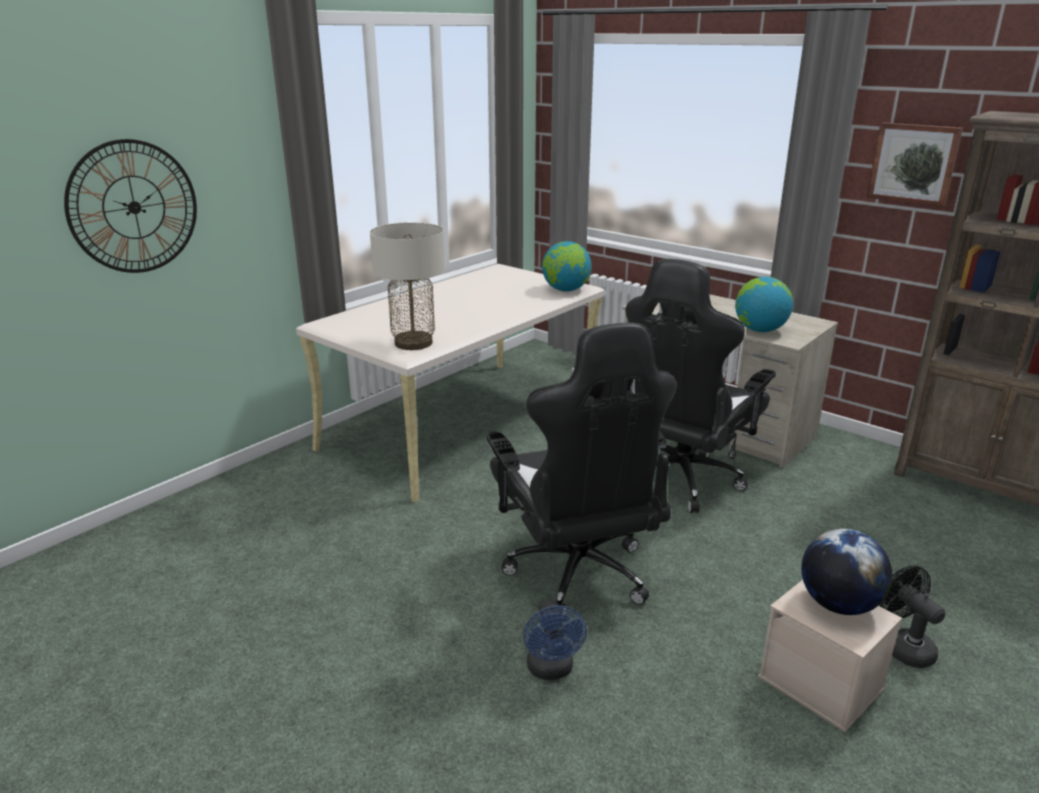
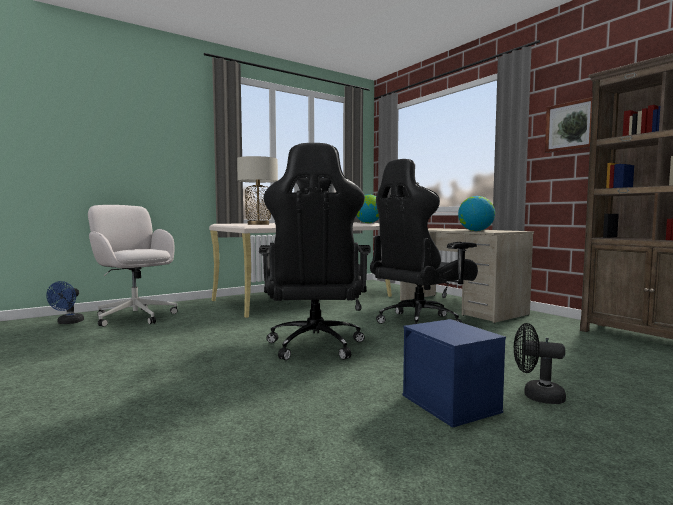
camera: 15 degrees right, 20 degrees down
(134, 207) = (130, 147): wall clock -> none
(226, 528) = (136, 317): none -> white office chair
(551, 670) = (256, 376): blue fan -> blue fan (68, 323)
(822, 683) = (452, 404): beige storage box -> blue storage box
(838, 605) = (457, 329): globe -> none
(903, 646) = (536, 396): black fan -> black fan turned 60 degrees counterclockwise

